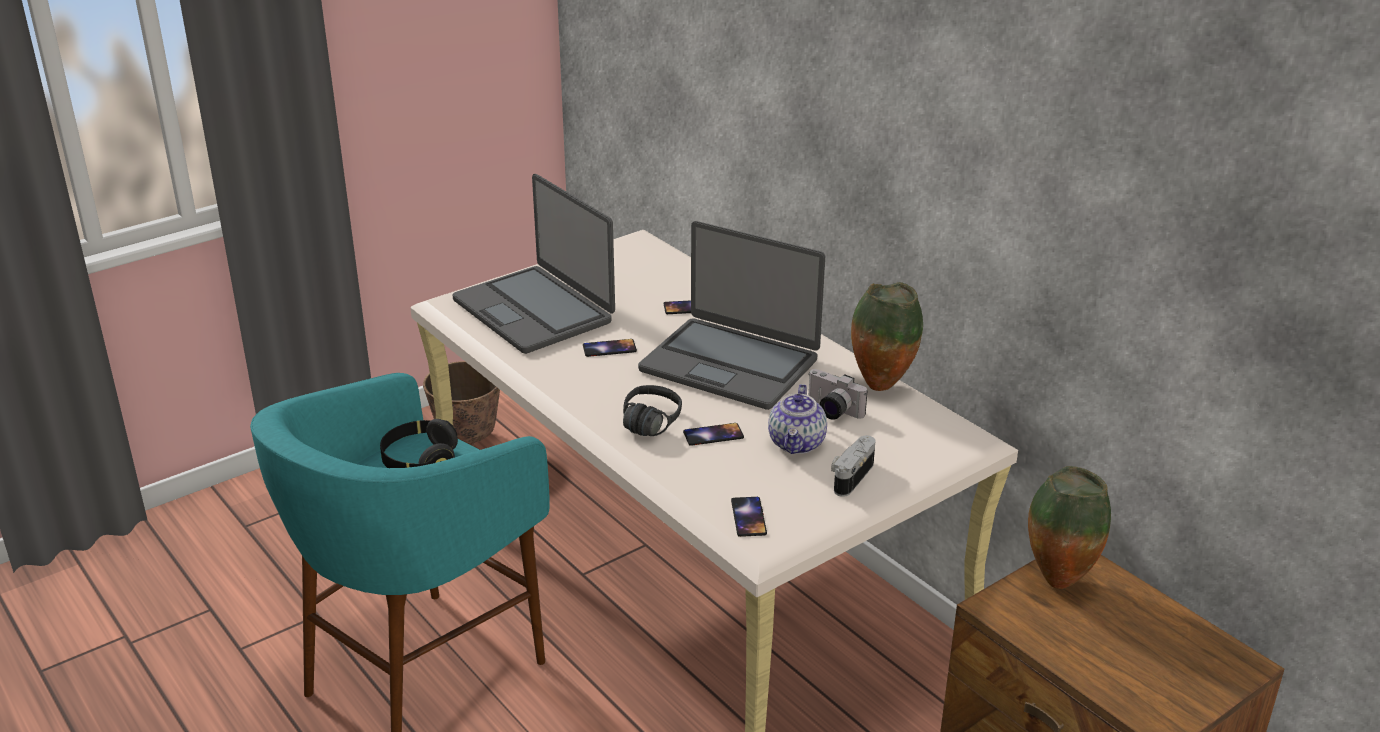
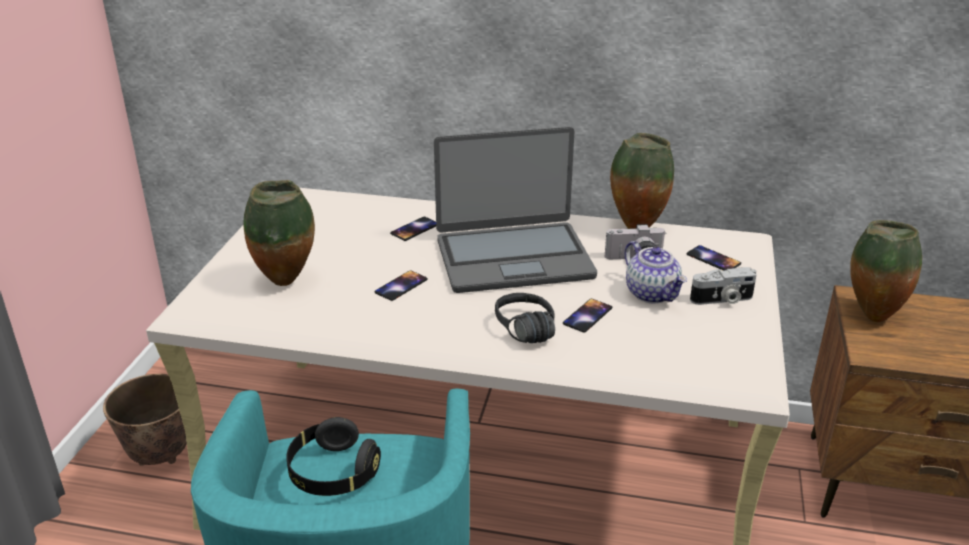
camera: 40 degrees left, 0 degrees up
(535, 311) = (287, 282): laptop -> vase
(748, 517) = (712, 365): phone -> phone (713, 259)
(850, 476) = (722, 300): camera -> camera turned 90 degrees counterclockwise

